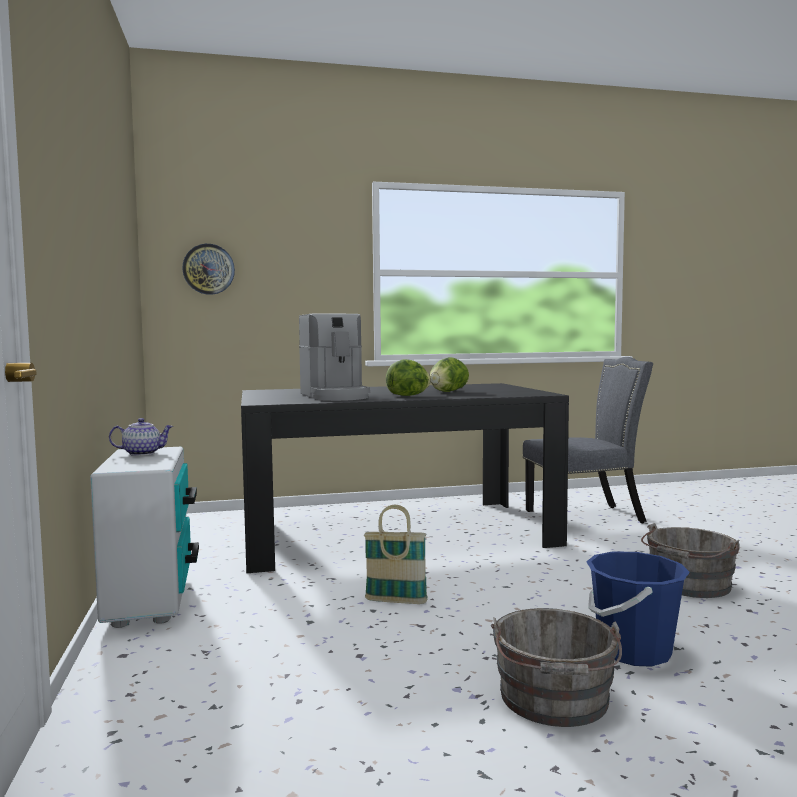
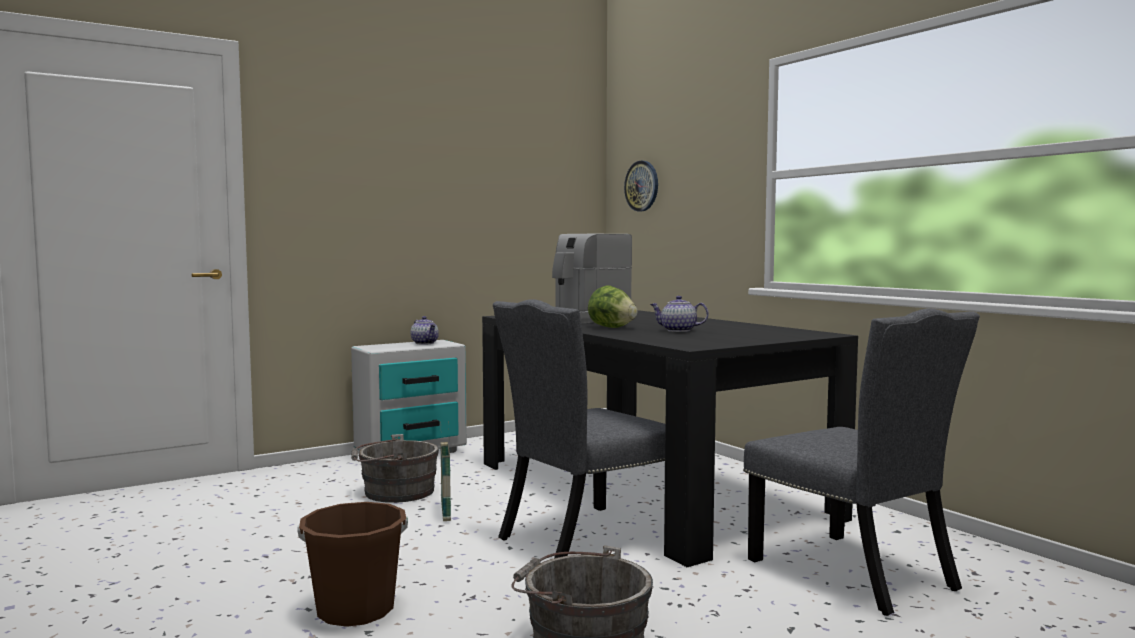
camera: 70 degrees right, 0 degrees up
(447, 391) = (678, 330): lettuce -> teapot
(492, 561) = (587, 535): none -> grey chair
(554, 701) = (254, 581): grey bucket -> grey bucket (395, 492)
(634, 651) = (356, 610): blue bucket -> brown bucket

